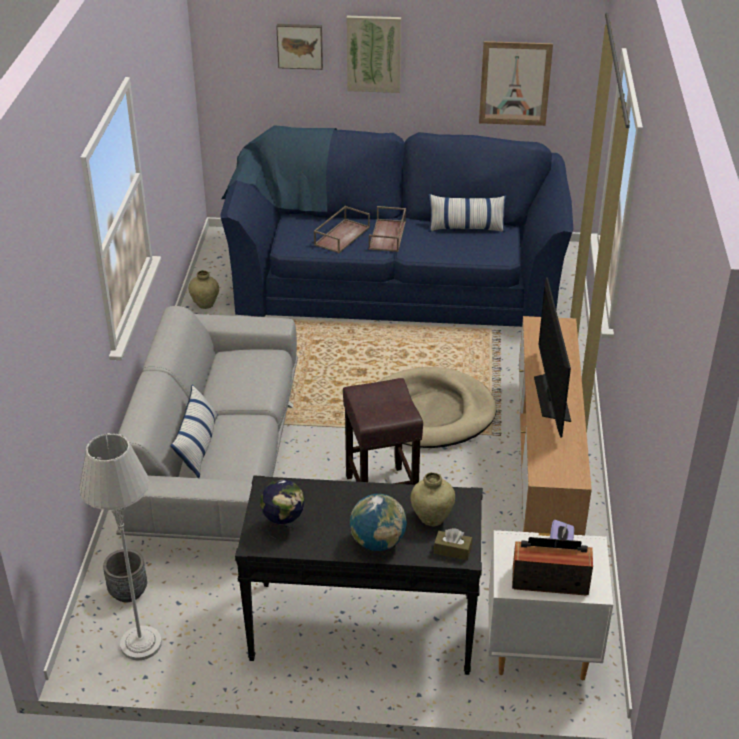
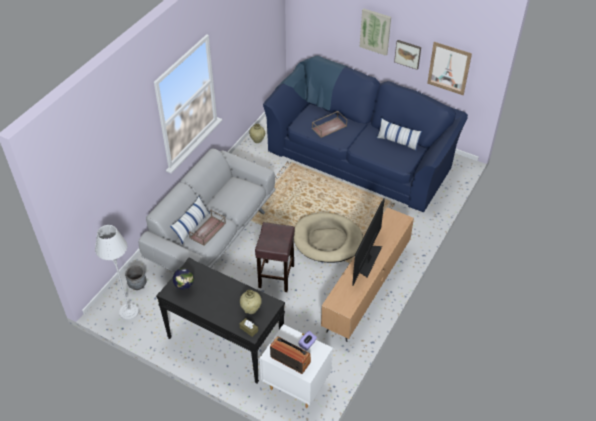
camera: 25 degrees right, 10 degrees up
(300, 45) = (338, 16): picture -> picture (408, 54)
(378, 542) = (219, 312): globe -> none
(388, 236) = (352, 134): brown tray -> brown tray (208, 231)

